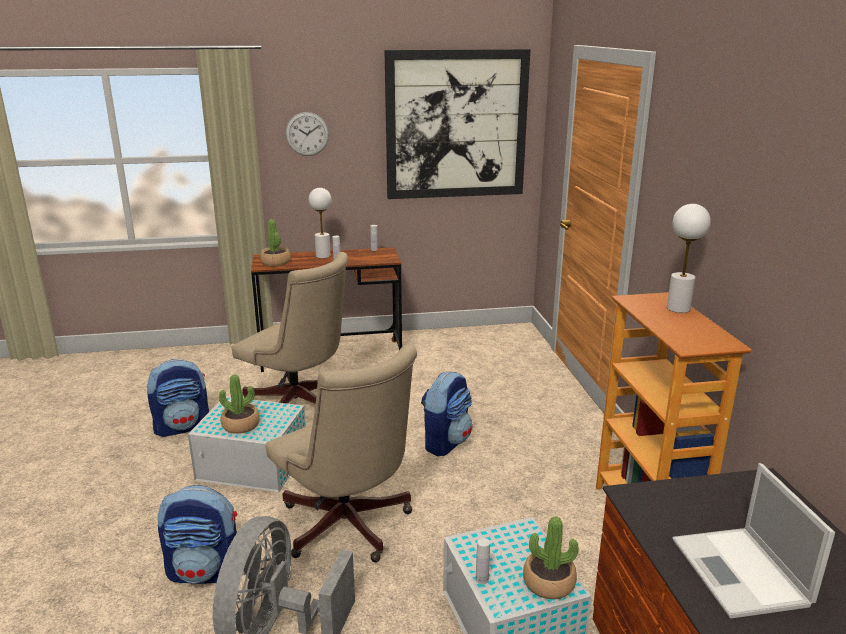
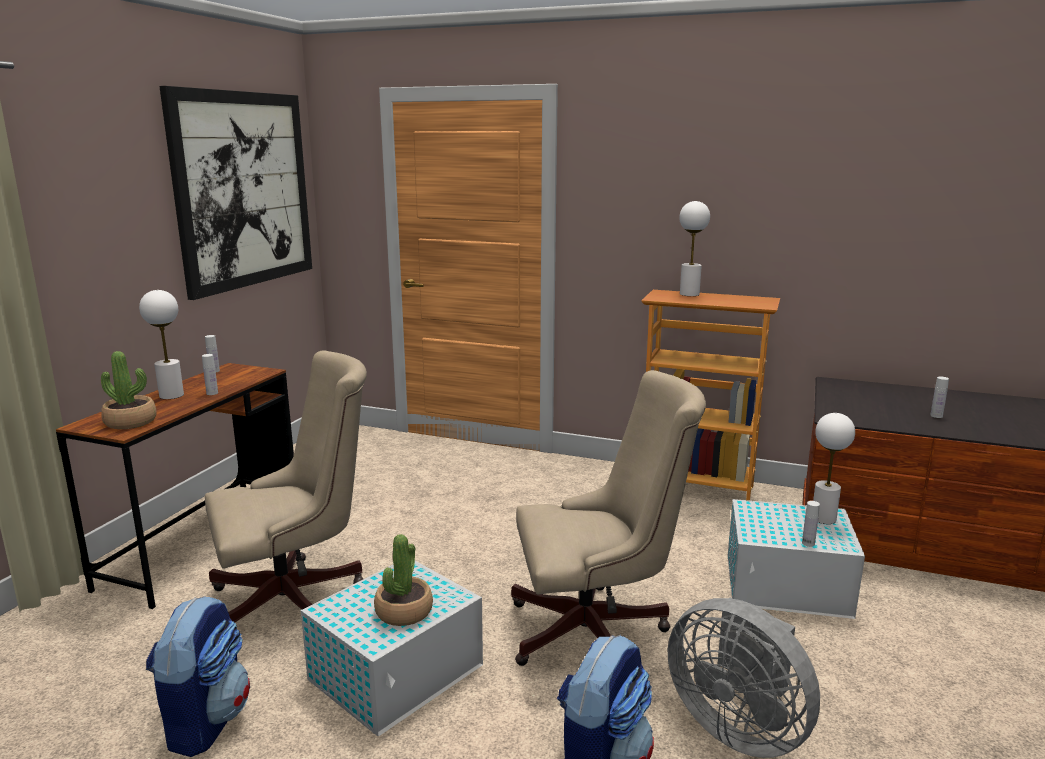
camera: 60 degrees left, 5 degrees down
(307, 134) = (78, 215): wall clock -> none
(445, 442) = (498, 532): backpack -> none
(548, 583) = (824, 518): potted plant -> white table lamp
(741, 573) = (936, 416): laptop -> white bottle

